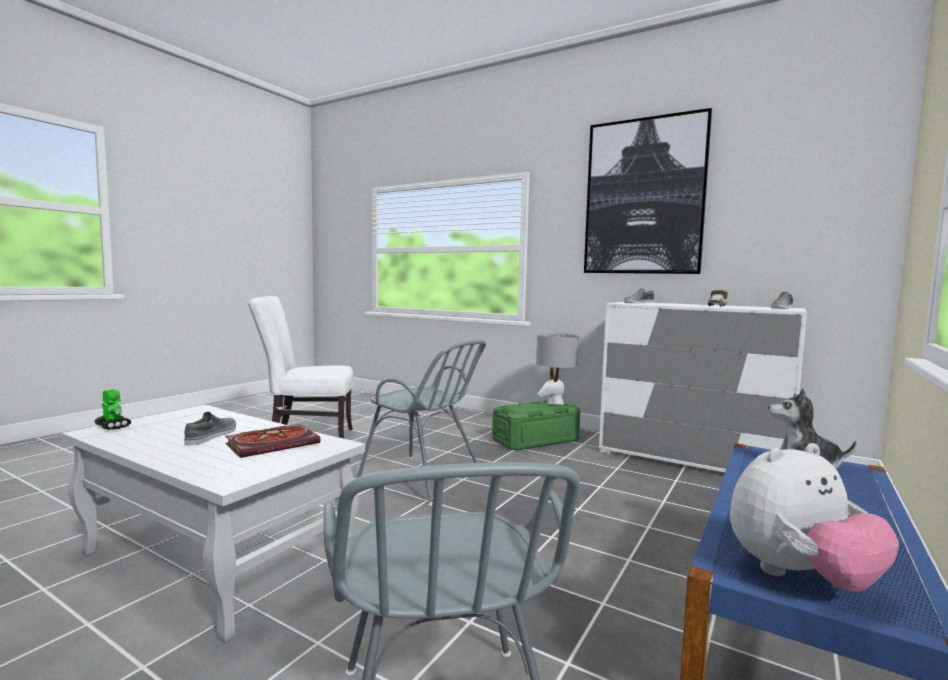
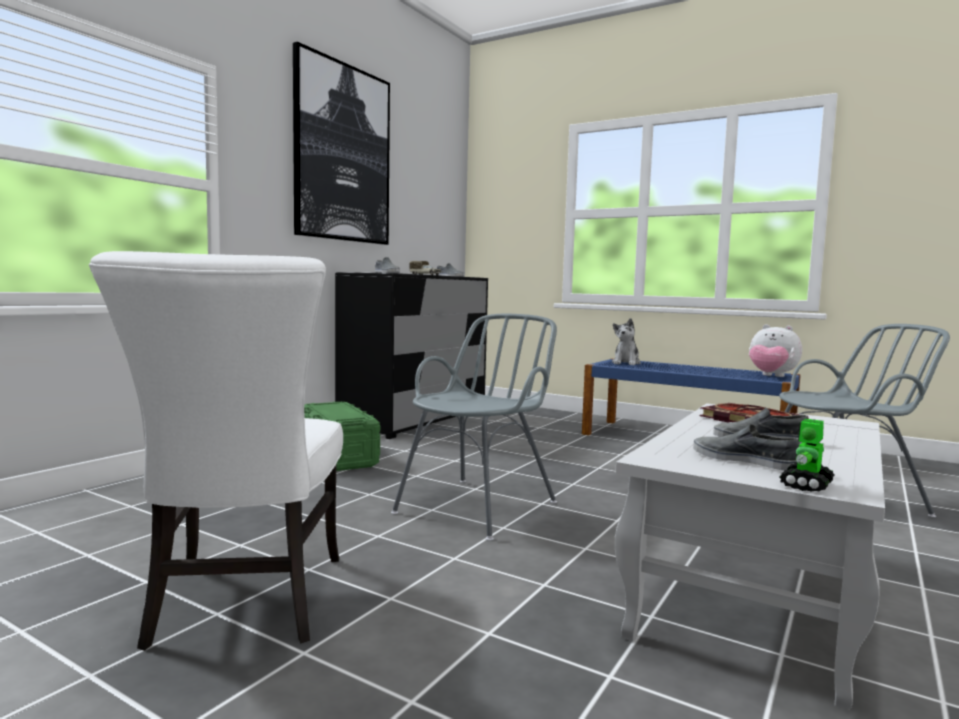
camera: 90 degrees left, 0 degrees up
(170, 423) = (744, 460): none -> grey shoe
(555, 403) = (326, 404): grey table lamp -> none
(691, 458) = (415, 419): white dresser -> black dresser
(800, 577) = (771, 376): plush toy -> plush toy turned 150 degrees clockwise

